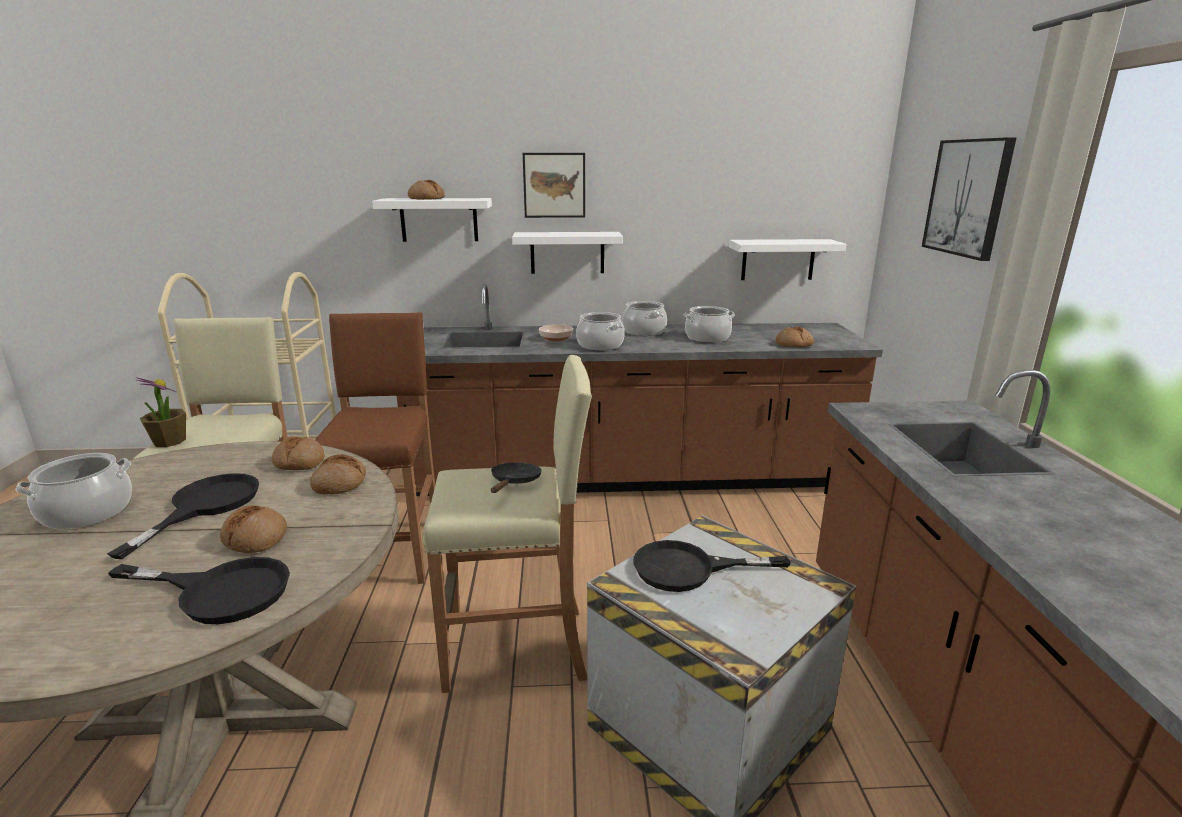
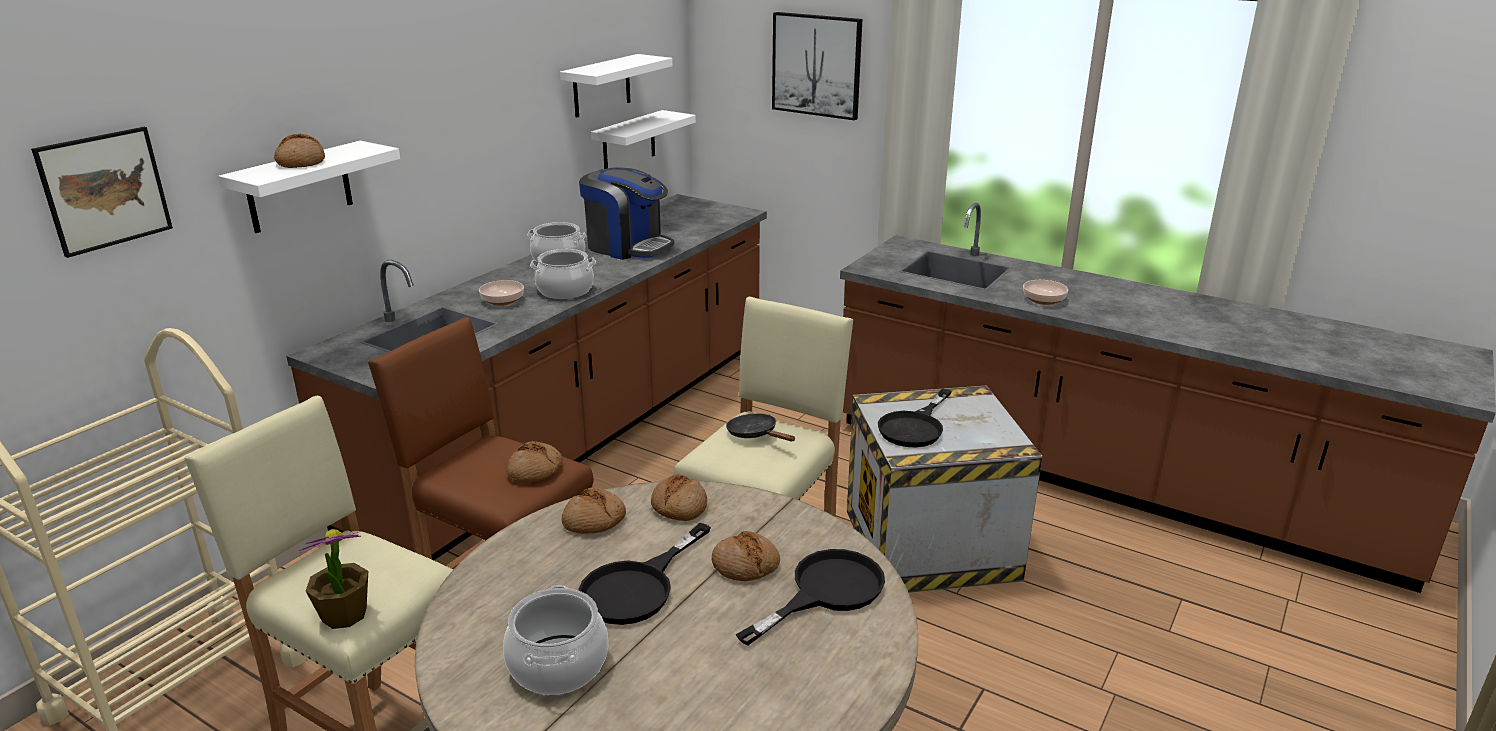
camera: 55 degrees left, 5 degrees up
(205, 506) = (637, 587): black frying pan -> black frying pan turned 105 degrees counterclockwise
(554, 185) = (427, 107): picture -> picture (104, 190)
(567, 252) = (450, 189): white shelf -> white shelf (601, 86)
(707, 338) = (627, 246): cooking pot -> coffee machine
(793, 344) = (704, 228): bread -> bread (535, 471)
(1009, 516) = (1043, 300): none -> bowl

